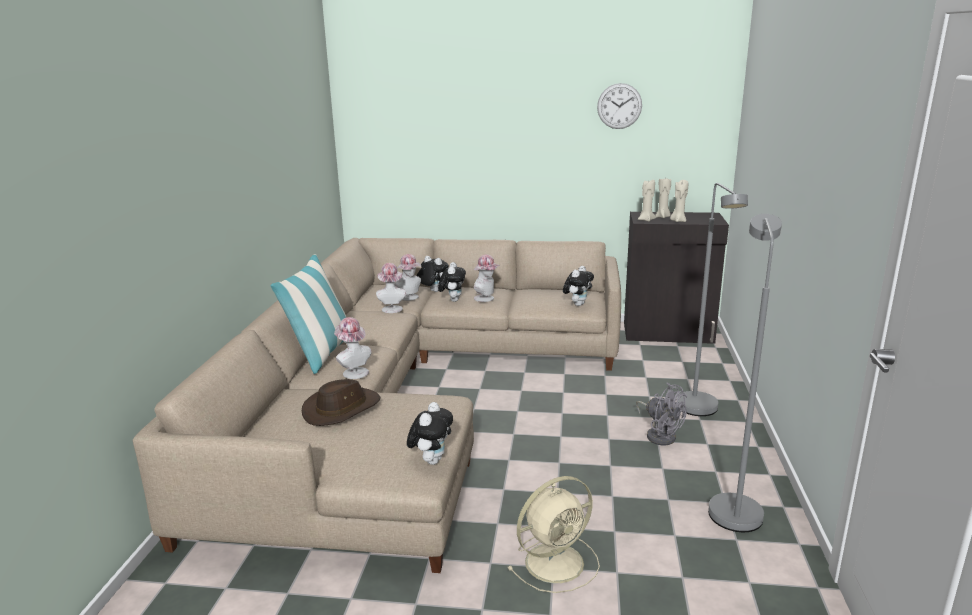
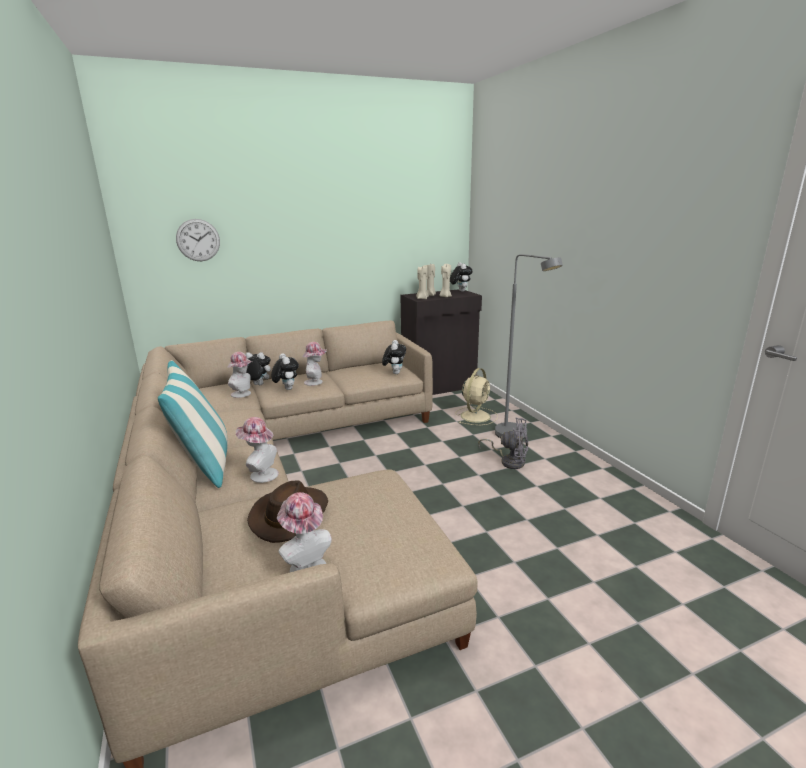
camera: 30 degrees left, 0 degrees up
(392, 308) = (234, 406): hat -> hat (305, 566)
(431, 460) = (429, 537): plush toy -> plush toy (460, 291)
(556, 561) = (545, 592): beige fan -> beige fan (476, 416)
(619, 106) = (385, 208): wall clock -> wall clock (198, 240)
(734, 506) = (608, 498): grey floor lamp -> none

